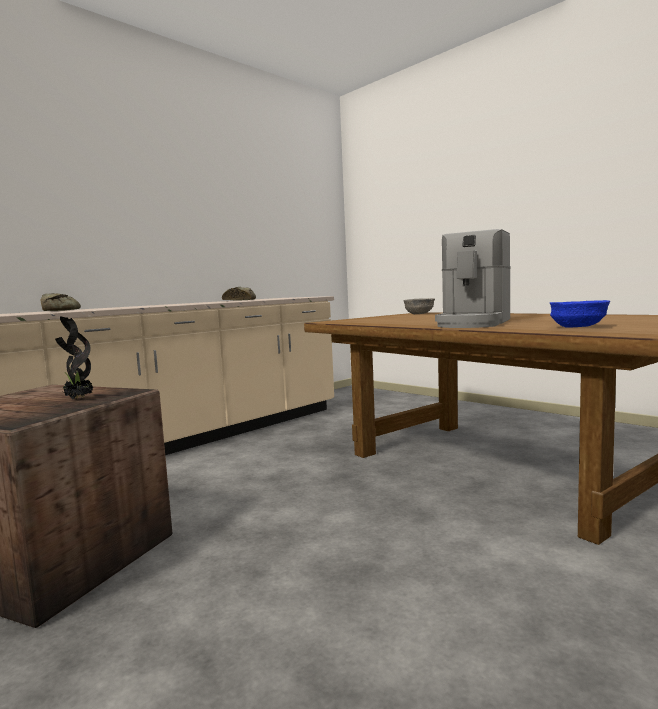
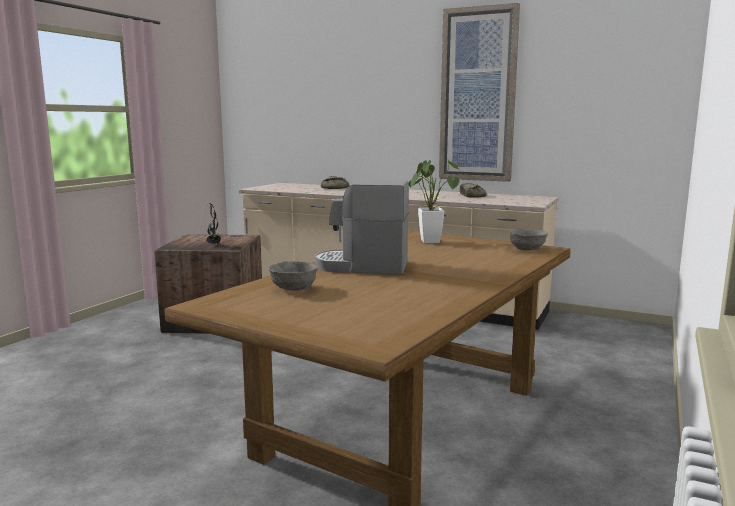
camera: 70 degrees right, 5 degrees up
(205, 199) = (478, 95): none -> picture
(362, 320) = (429, 240): none -> potted plant
(578, 327) = (293, 289): blue bowl -> grey bowl

